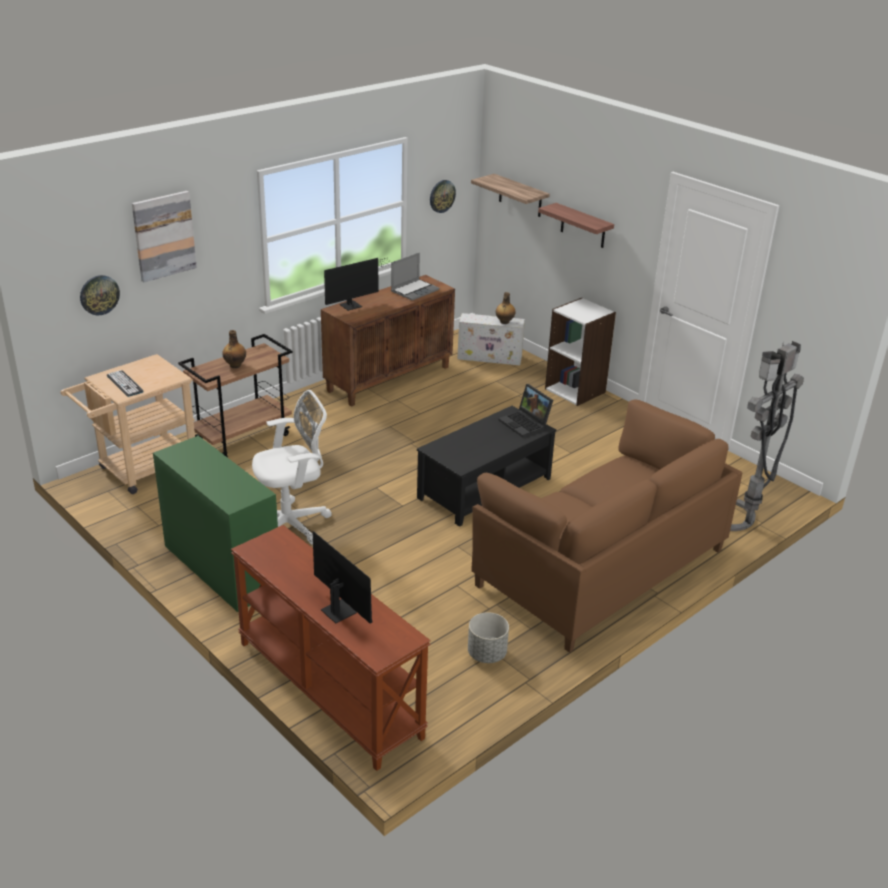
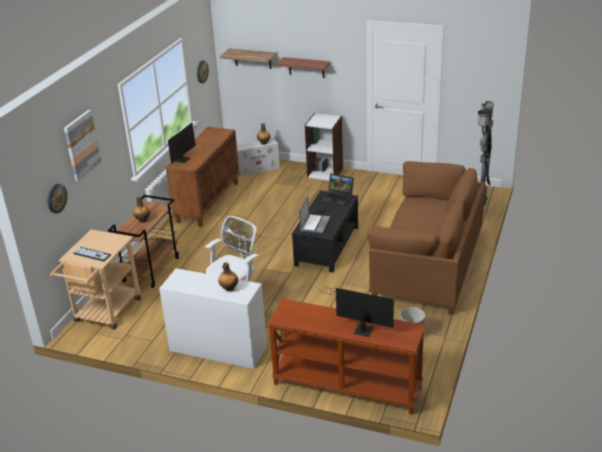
camera: 25 degrees left, 0 degrees up
(221, 567) = (217, 348): green desk -> white desk
(229, 485) = (229, 289): none -> bottle
(414, 290) = (212, 138): laptop -> laptop (314, 224)

